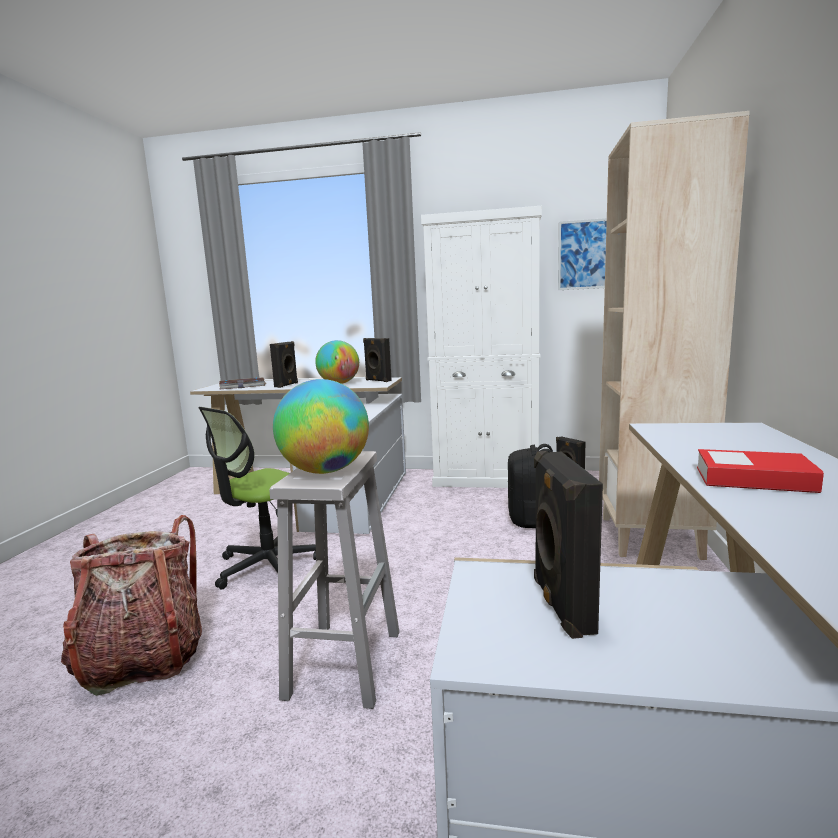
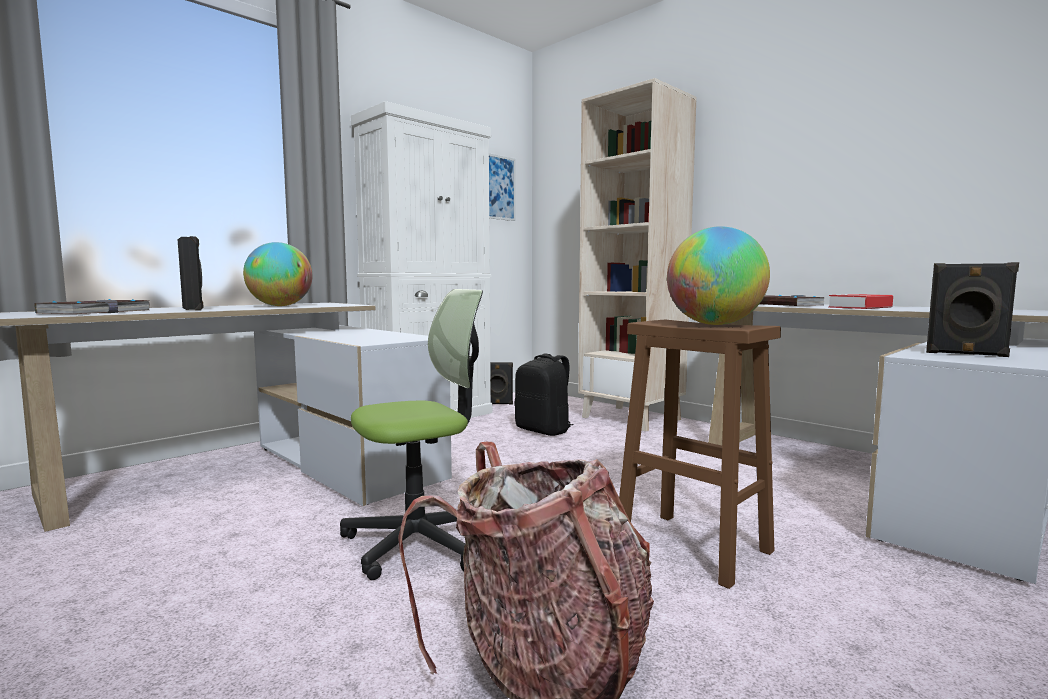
camera: 55 degrees left, 5 degrees down
(267, 566) = (420, 542): office chair -> office chair turned 105 degrees counterclockwise
(344, 662) = (690, 546): white stool -> brown stool
(377, 380) = (320, 303): black speaker -> none
(713, 446) = (784, 305): none -> book

